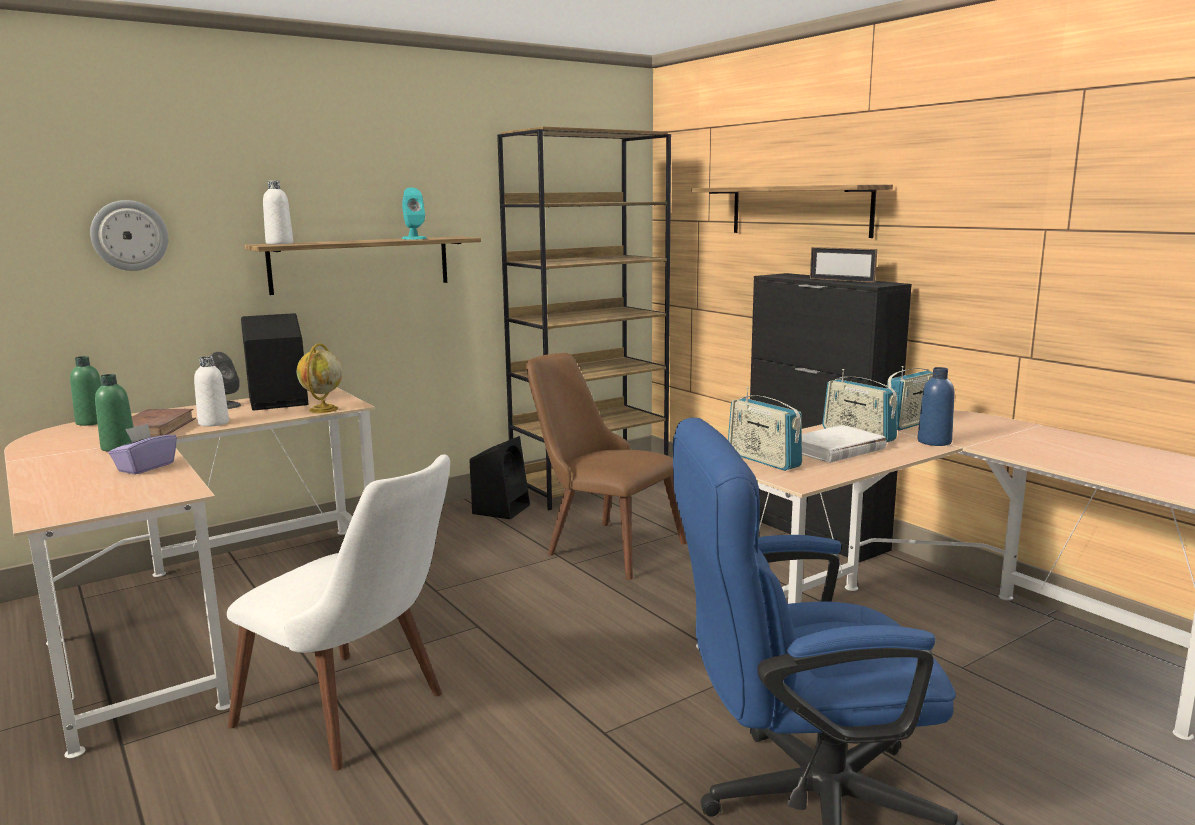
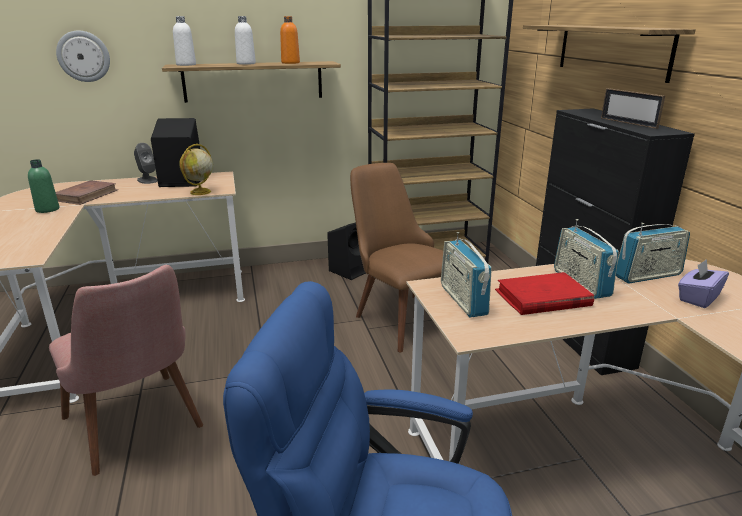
camera: 20 degrees right, 10 degrees up
(92, 422) = (61, 185): green bottle -> none
(146, 467) = (39, 230): purple tissue box -> purple tissue box (698, 298)
(213, 423) = (123, 195): white bottle -> white bottle (246, 63)
(359, 715) = (140, 430): white chair -> pink chair
(414, 238) = (290, 63): turquoise speaker -> orange bottle
(835, 449) = (542, 298): white book -> red book
(934, 442) = (652, 305): blue bottle -> none

